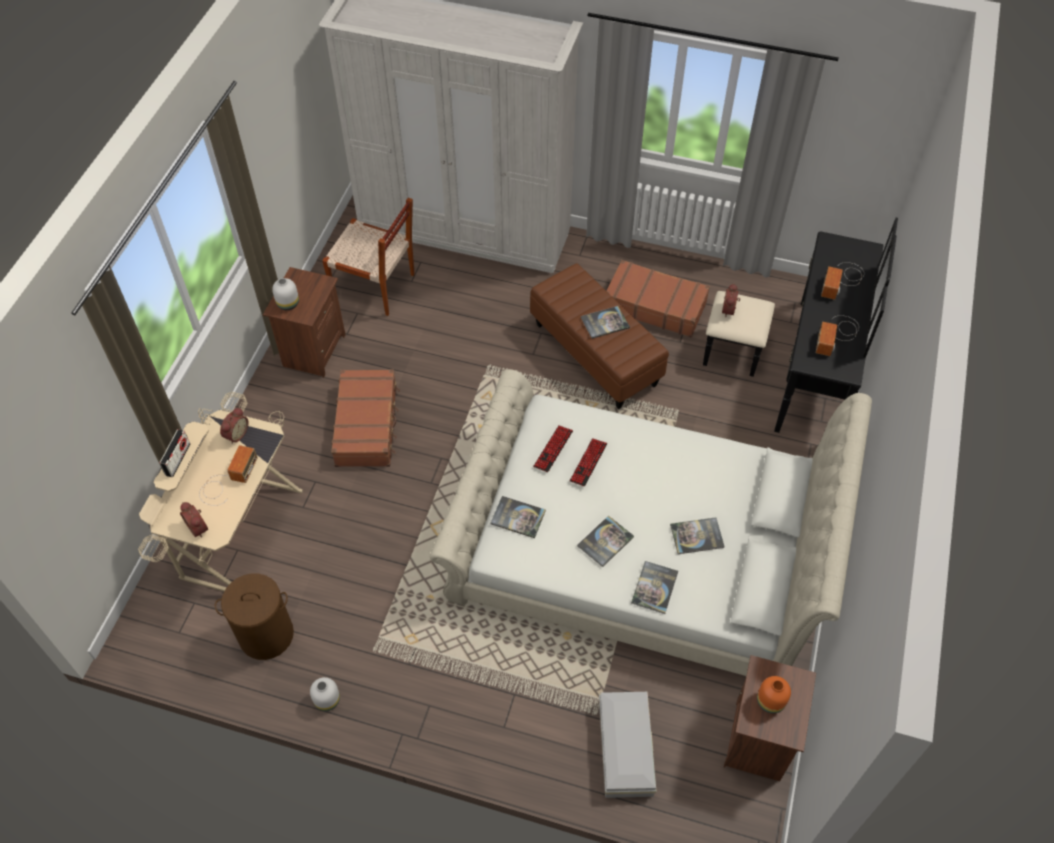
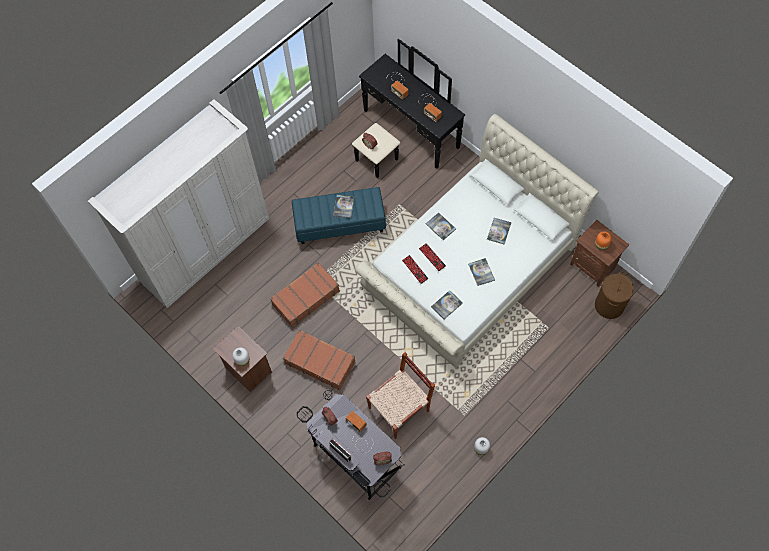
camera: 60 degrees left, 10 degrees up
(238, 532) = (355, 457): beige desk -> black desk
(266, 635) = (428, 465): brown laundry basket -> brown laundry basket (609, 305)
(375, 287) = (219, 316): chair -> chair (400, 408)
(596, 354) = (340, 225): brown ottoman -> blue ottoman
(624, 750) = (571, 324): white storage box -> none
(654, 587) = (517, 263): book -> book (440, 226)
(655, 305) = (324, 179): brown suitcase -> brown suitcase (305, 297)

